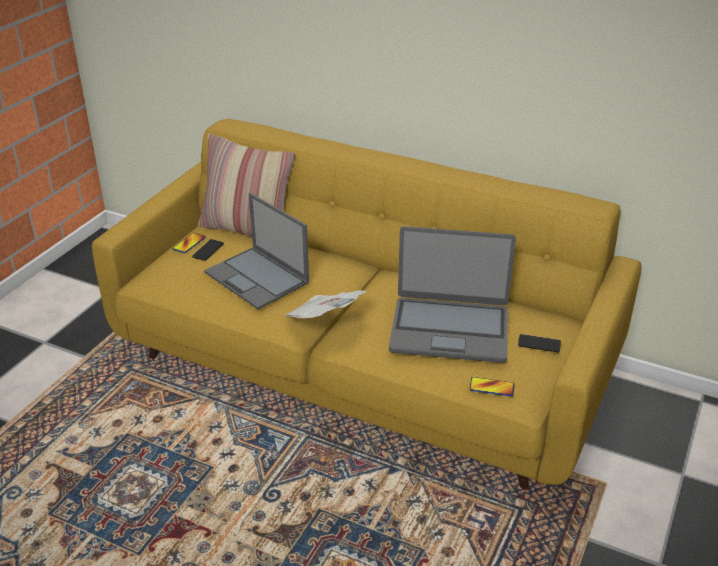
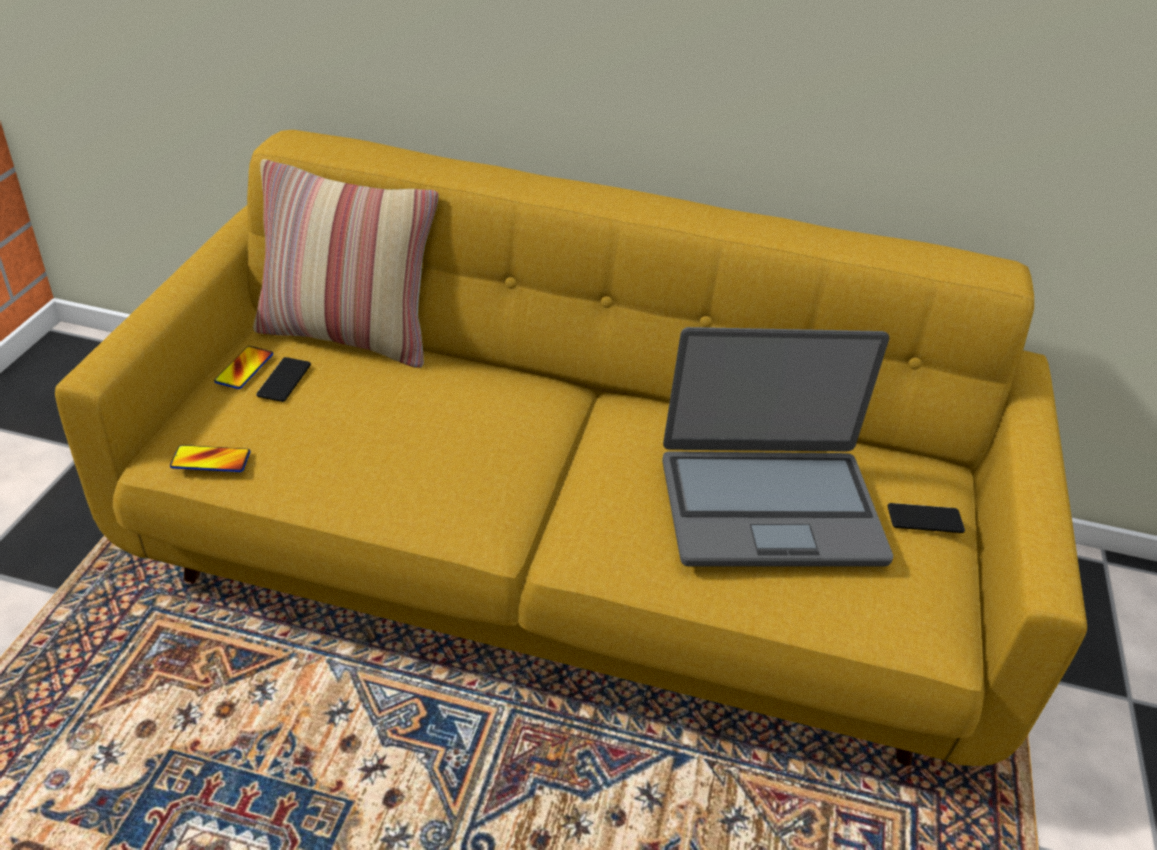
camera: 15 degrees left, 5 degrees up
(257, 278) = (393, 431): laptop -> none
(325, 321) = (542, 509): newspaper -> none
(491, 387) = (881, 618): phone -> phone (211, 460)

